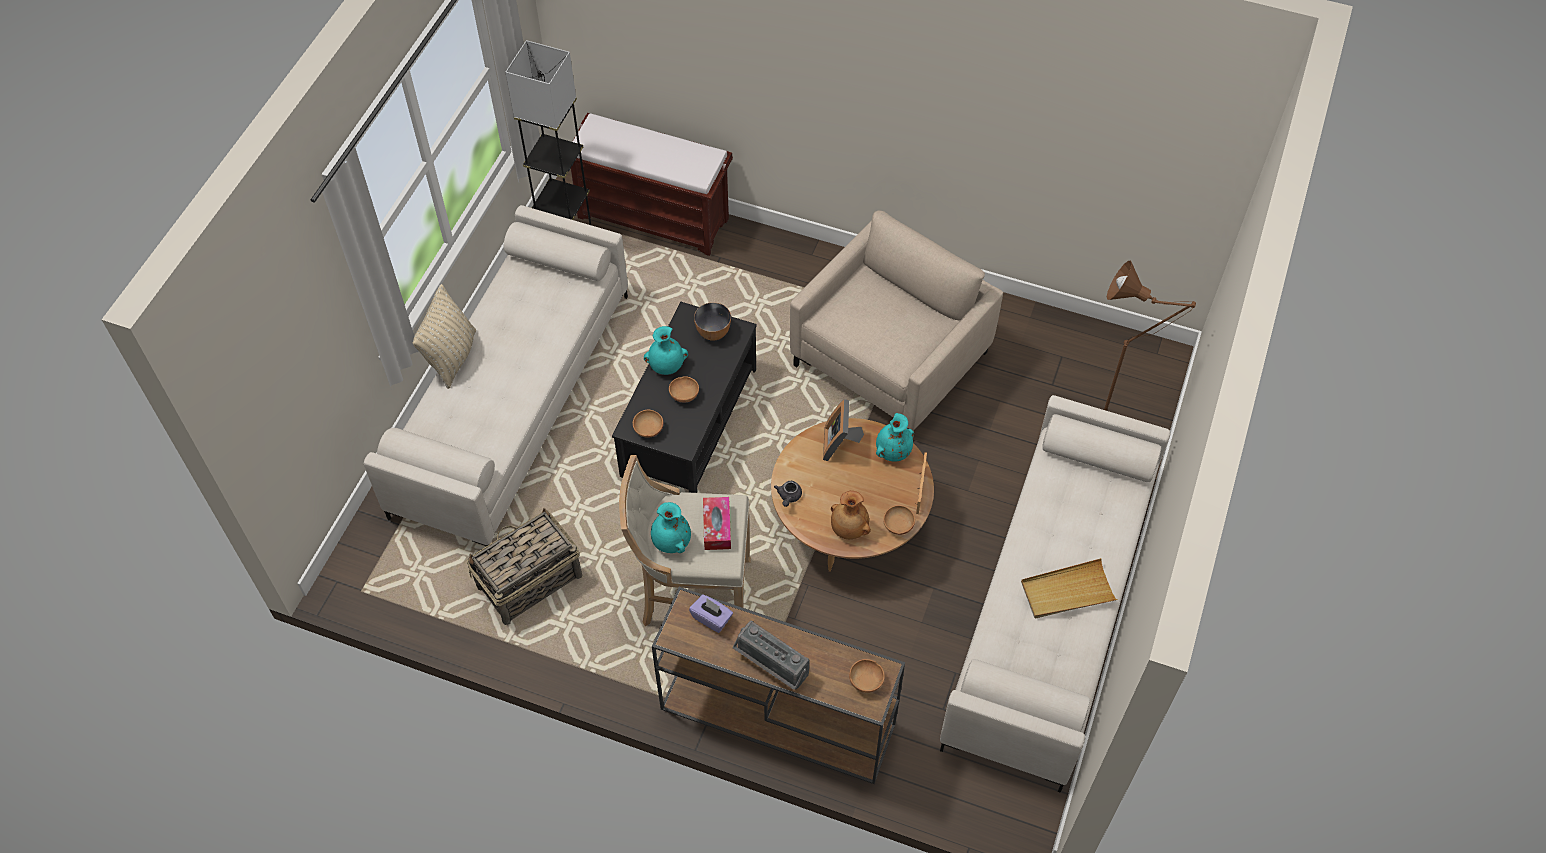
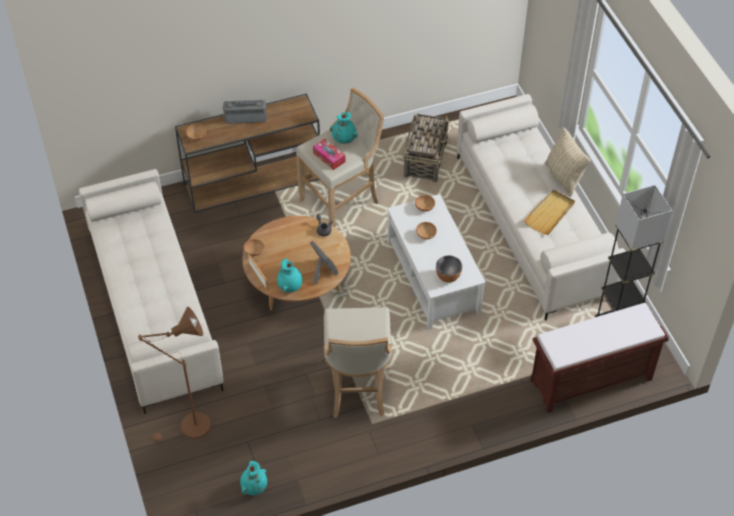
camera: 140 degrees right, 5 degrees down
(666, 366) = (451, 243): turquoise vase -> turquoise vase (254, 486)
(688, 422) = (434, 277): black coffee table -> white coffee table
(711, 618) = (290, 118): purple tissue box -> none
(848, 529) = (278, 234): brown vase -> none
(891, 360) = (357, 389): beige armchair -> beige stool
(1067, 591) = (137, 269): beige tray -> beige tray (550, 214)

